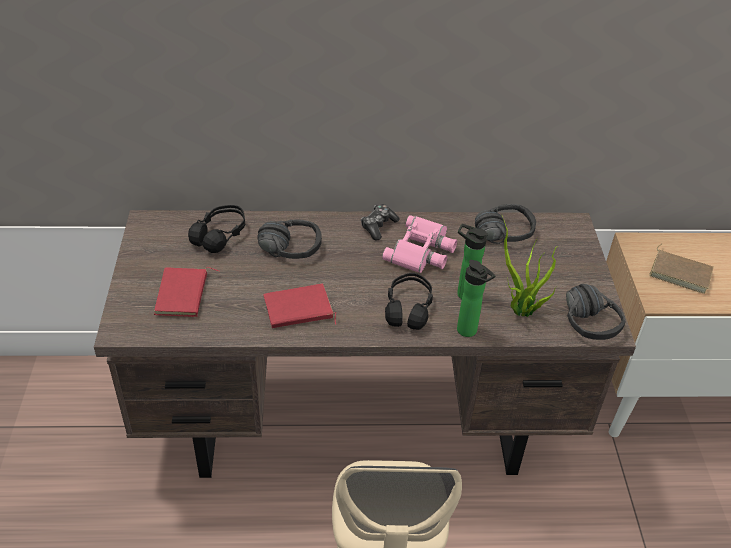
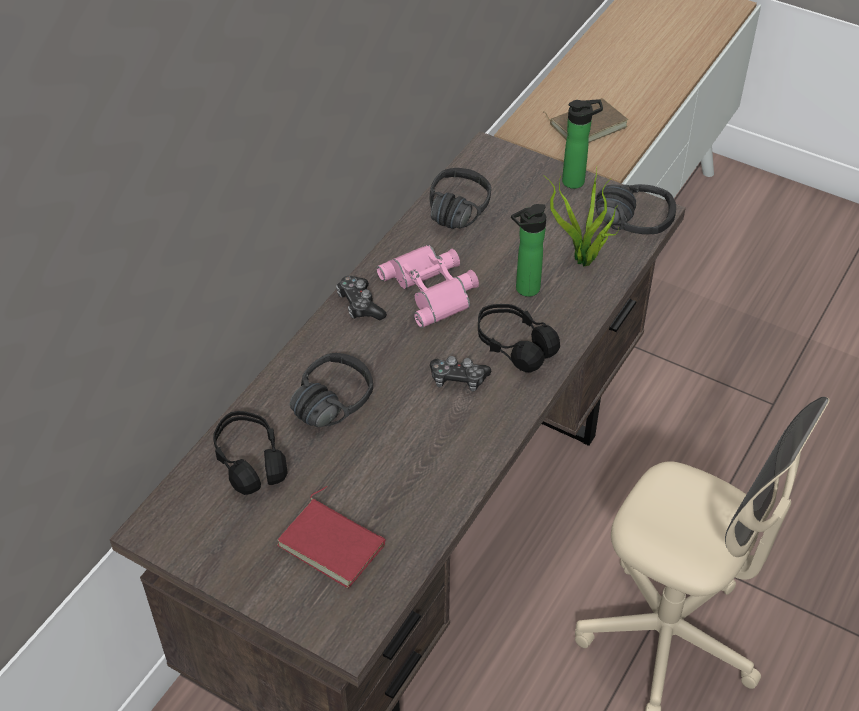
camera: 55 degrees left, 5 degrees up
(298, 311) = (446, 442): red book -> none
(355, 294) = (458, 379): none -> game controller
(469, 332) = (583, 315): bottle -> bottle (577, 181)

